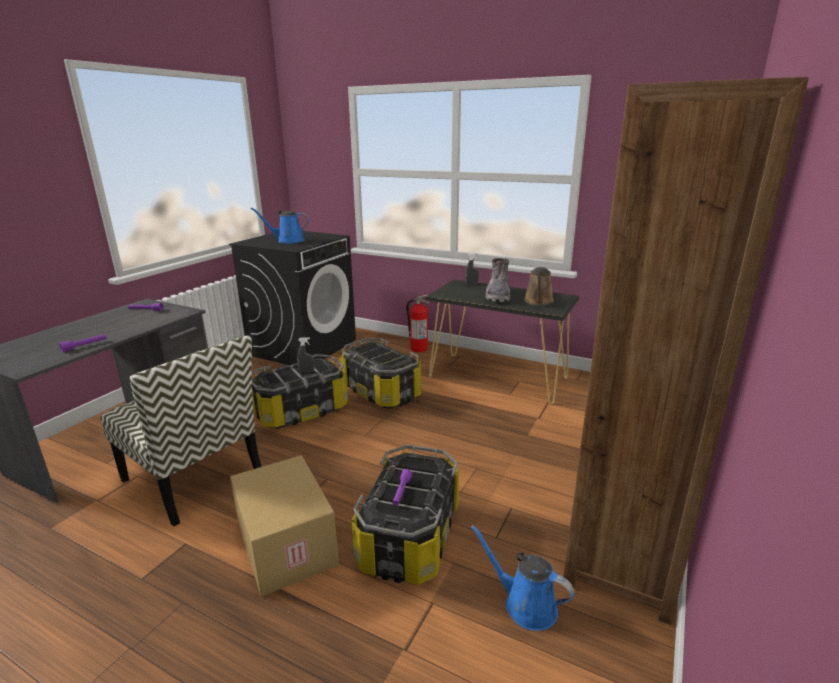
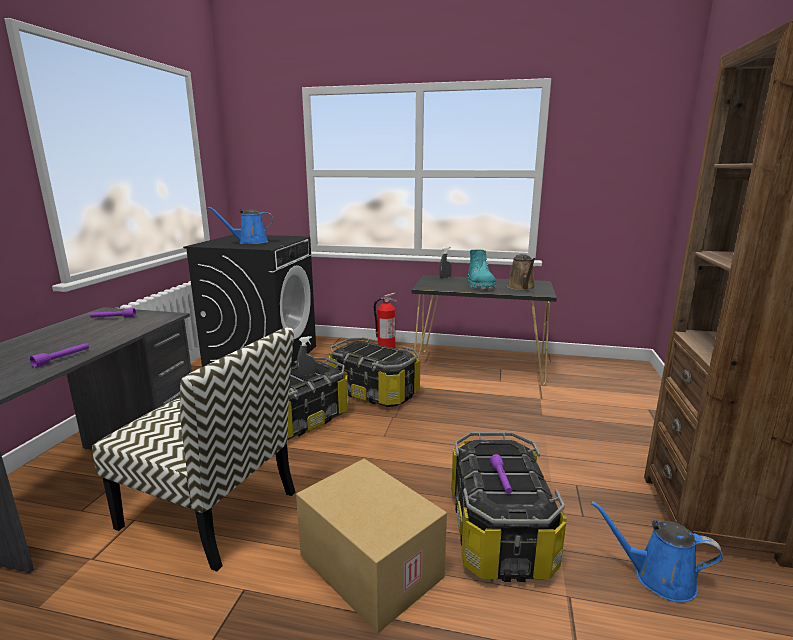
camera: 15 degrees left, 5 degrees down
(498, 296) = (480, 285): grey boot -> turquoise boot

